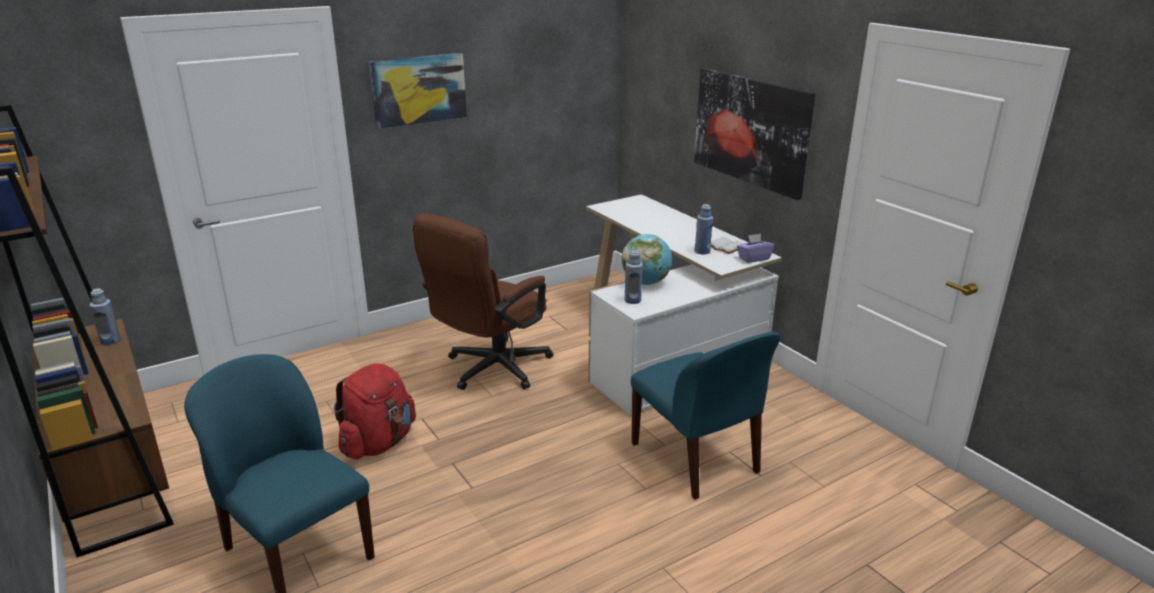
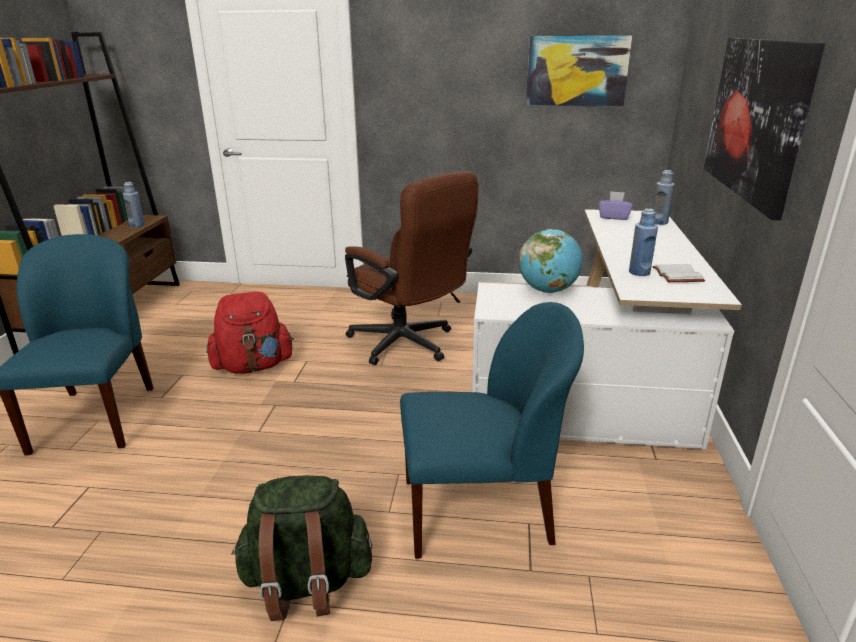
camera: 40 degrees right, 0 degrees up
(419, 90) = (428, 58): picture -> picture (576, 71)
(490, 370) = (408, 345): brown office chair -> brown office chair turned 120 degrees counterclockwise
(632, 300) = (504, 301): blue bottle -> blue bottle (659, 222)
(657, 553) = (306, 583): none -> green backpack
(696, 459) = (480, 511): blue chair -> blue chair turned 105 degrees counterclockwise
(753, 258) = (696, 295): purple tissue box -> purple tissue box (614, 217)

